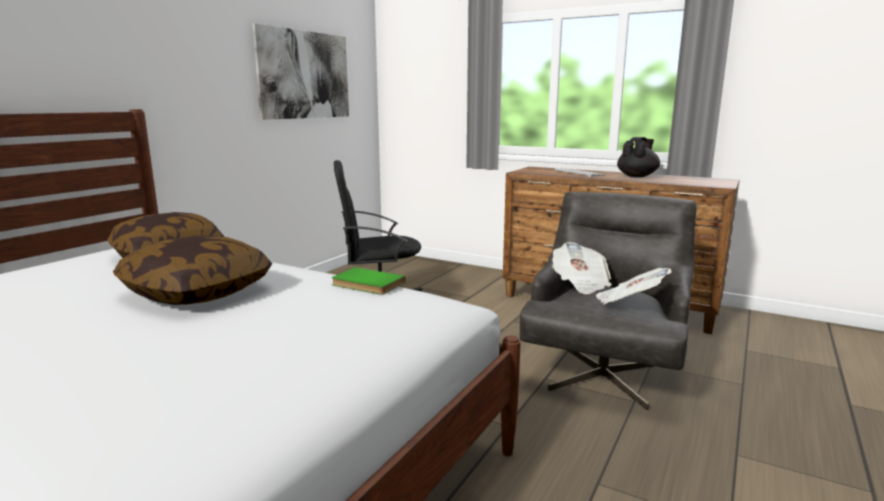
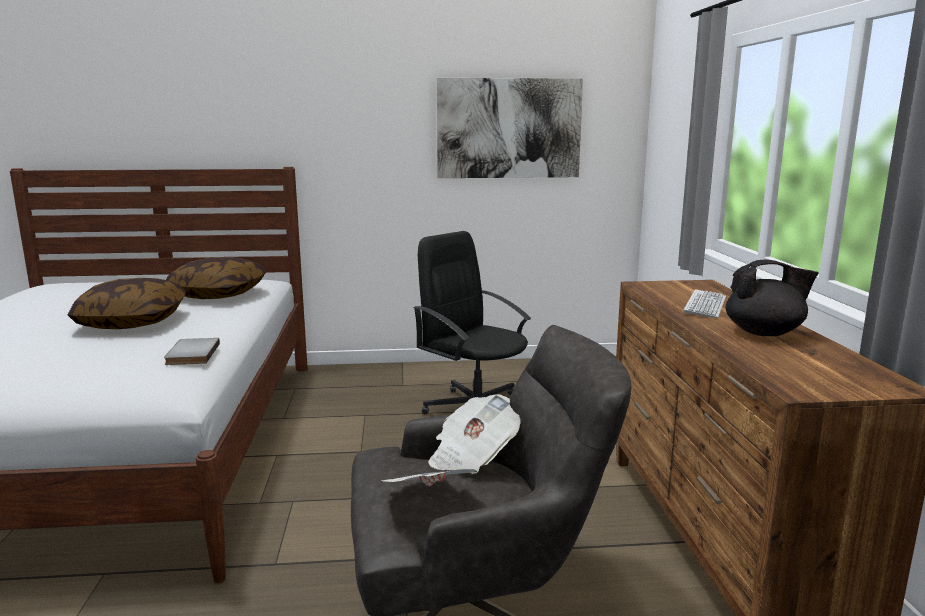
camera: 55 degrees right, 0 degrees up
(367, 284) = (190, 354): green book -> grey book

